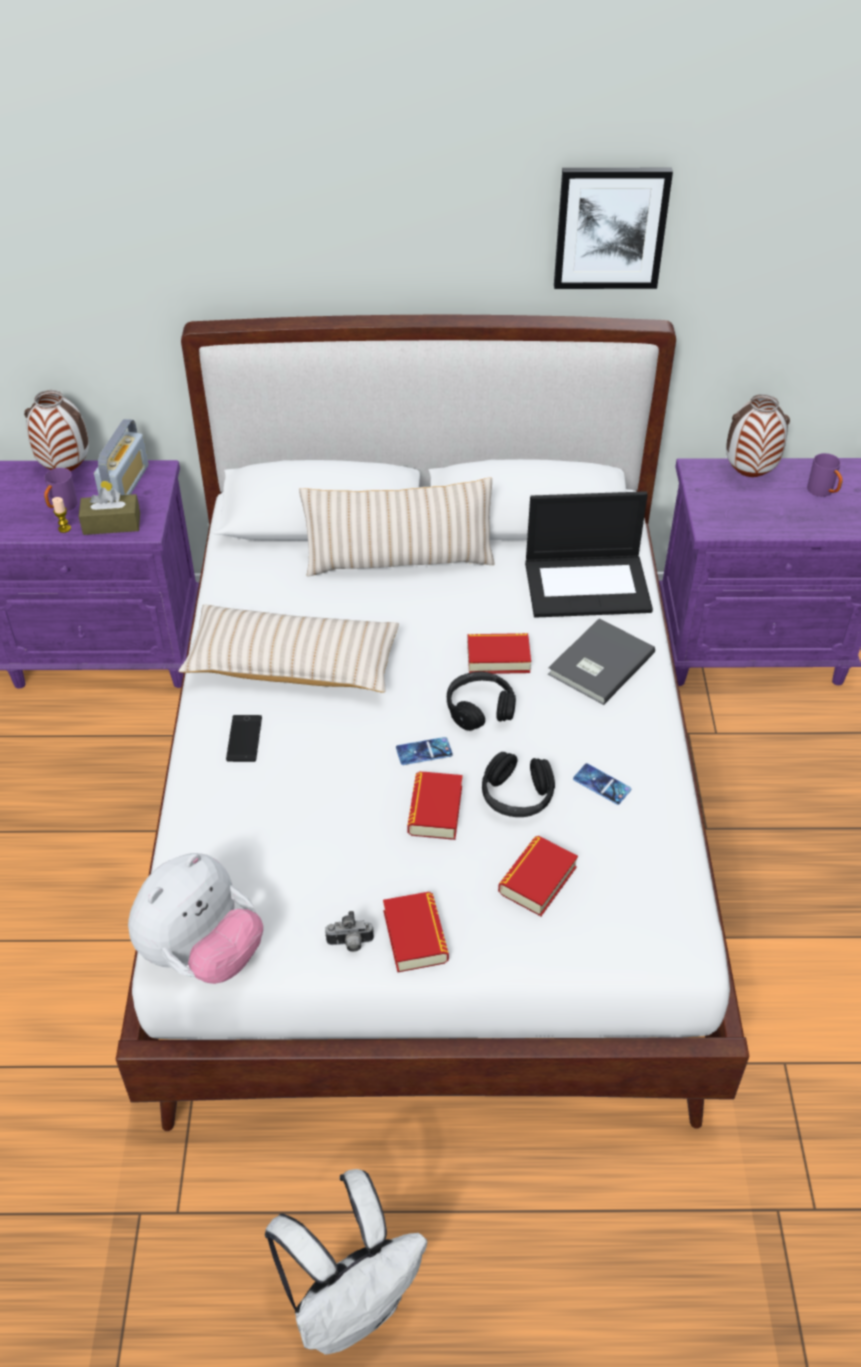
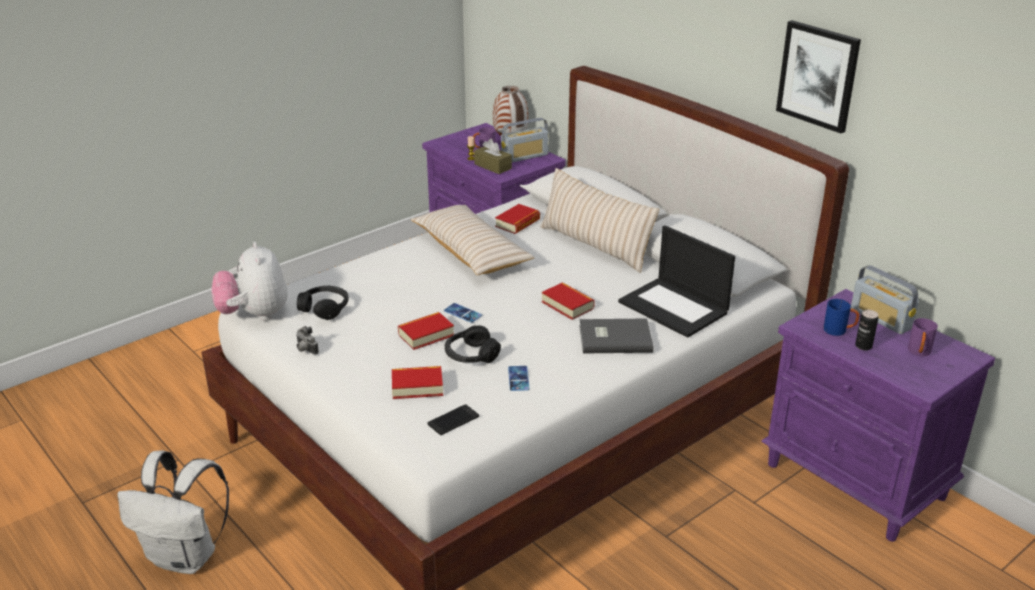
camera: 50 degrees right, 15 degrees down
(202, 953) = (254, 315): plush toy -> plush toy turned 75 degrees clockwise
(244, 739) = (401, 263): phone -> phone (453, 420)
(415, 936) = (332, 366): book -> book (517, 223)
(480, 708) = (519, 316): black headphones -> black headphones (324, 308)
(743, 512) = (839, 331): none -> blue mug
(749, 474) = (881, 319): vase -> radio
(781, 515) = (863, 346): none -> can

